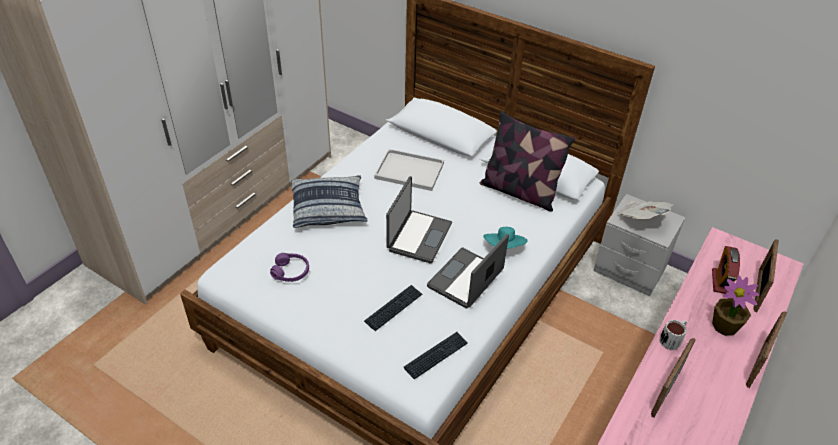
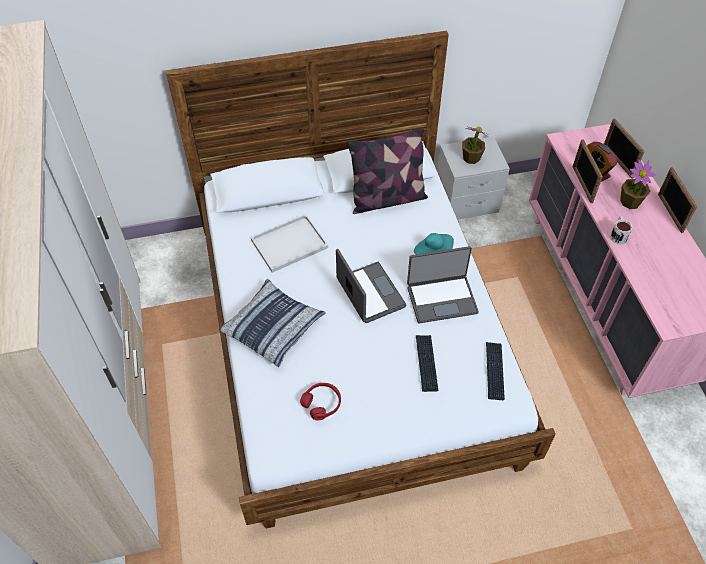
camera: 45 degrees left, 10 degrees up
(291, 271) = (322, 403): purple headphones -> red headphones
(466, 280) = (441, 298): laptop -> laptop turned 90 degrees counterclockwise
(641, 218) = (471, 158): newspaper -> potted plant
(666, 391) = (653, 273): picture frame -> picture frame (582, 184)

